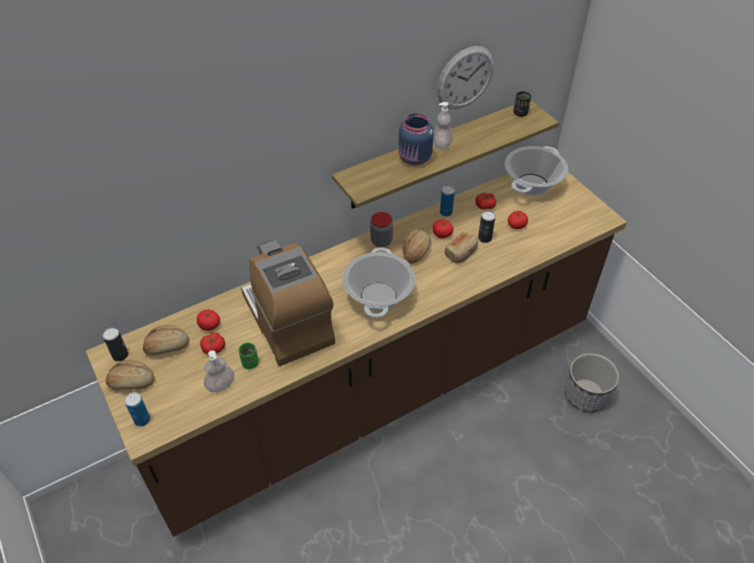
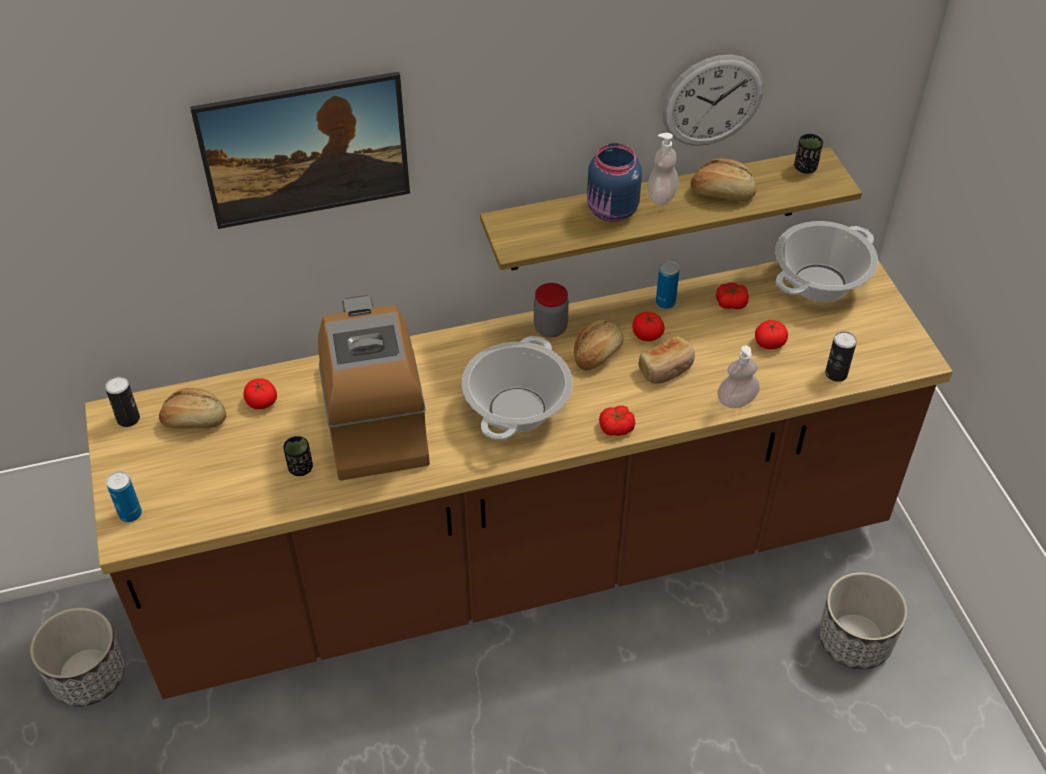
camera: 15 degrees right, 0 degrees up
(114, 533) = (88, 676): none -> planter
(132, 382) = (132, 459): bread -> bread (722, 192)
(214, 348) = (257, 435): tomato -> tomato (616, 427)
(221, 385) = (250, 490): soap dispenser -> soap dispenser (736, 400)
(224, 168) = (310, 179): none -> picture
(250, 363) = (300, 468): green cup -> black cup
(484, 238) = (711, 353): can -> can (836, 374)

